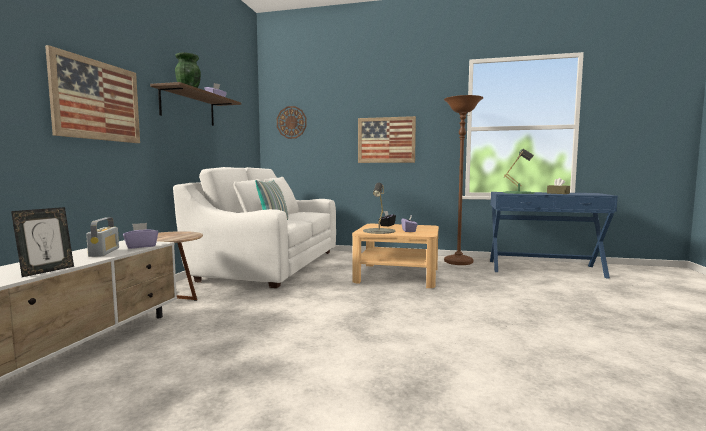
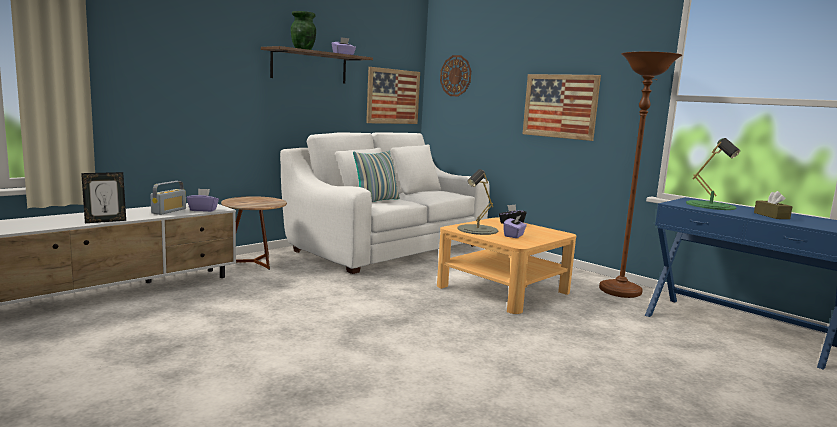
camera: 30 degrees right, 5 degrees up
(97, 100) = (199, 70): picture -> picture (393, 96)

